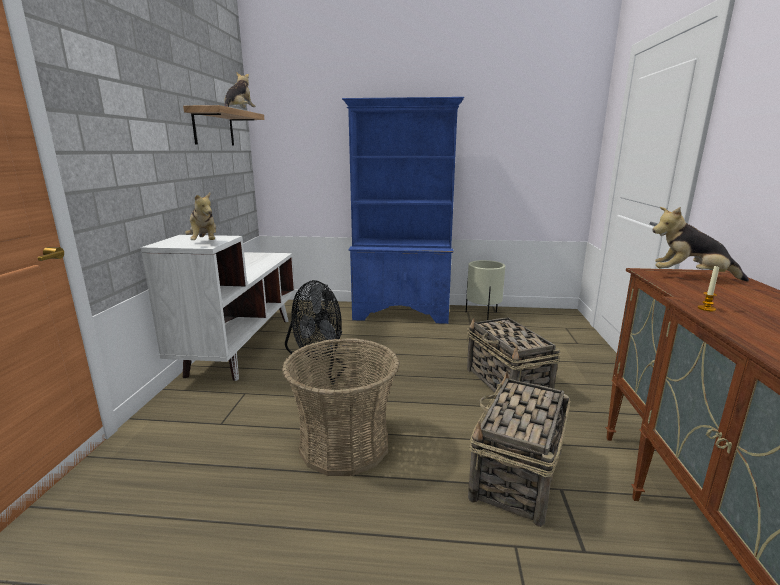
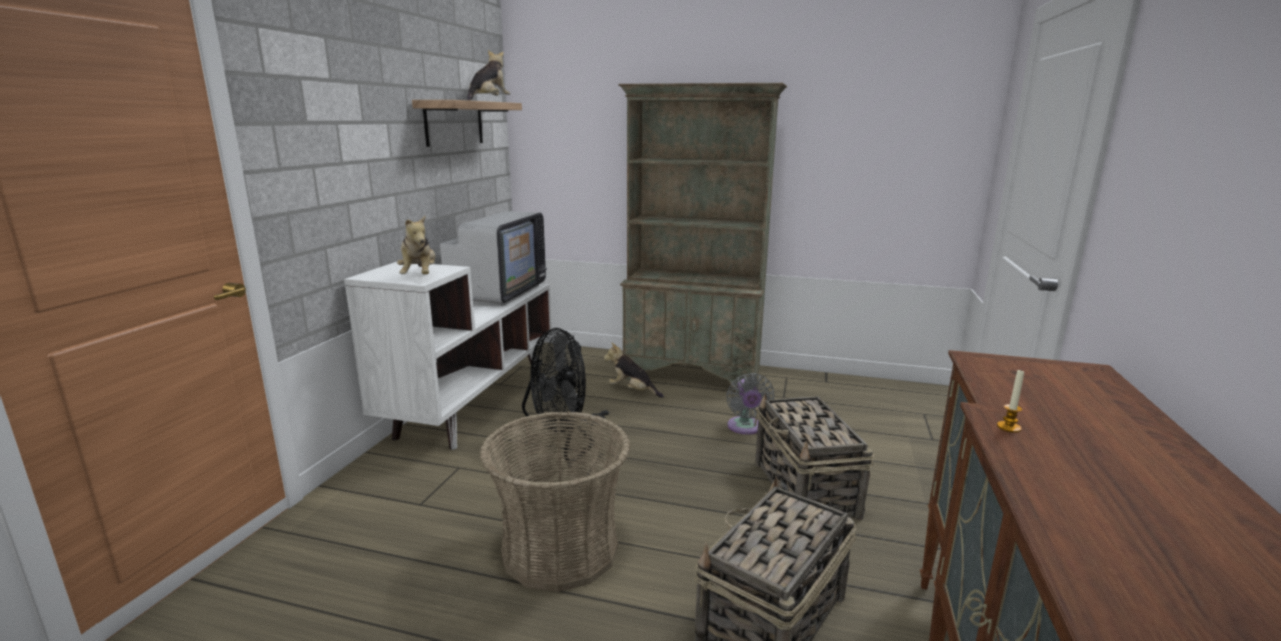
camera: 10 degrees right, 0 degrees up
(255, 260) = (498, 293): none -> television
(402, 313) = (693, 373): blue bookcase -> green bookcase
(451, 346) = (745, 428): none -> grey fan
(483, 315) = (807, 385): beige planter -> none
(690, 277) = (1032, 373): plush toy -> plush toy (632, 391)

